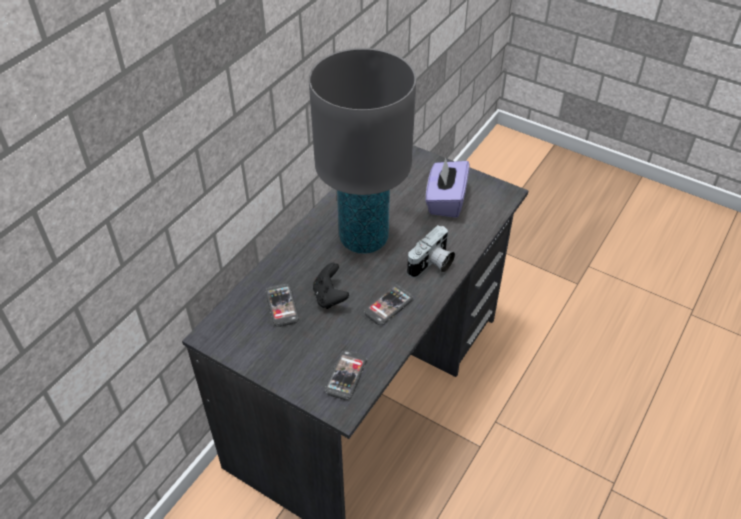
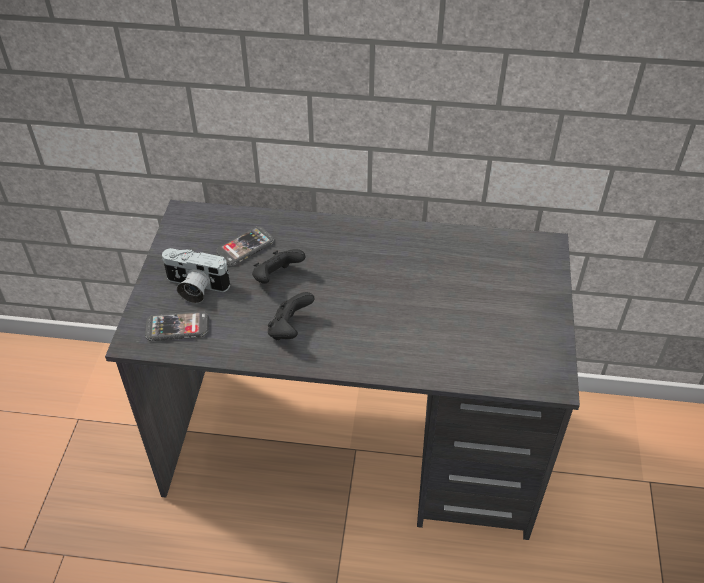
camera: 65 degrees right, 0 degrees up
(363, 239) = (377, 274): grey table lamp -> none
(388, 306) = (290, 329): phone -> black game controller
(432, 265) = (375, 347): camera -> camera (195, 288)
(445, 201) = (492, 325): purple tissue box -> none

